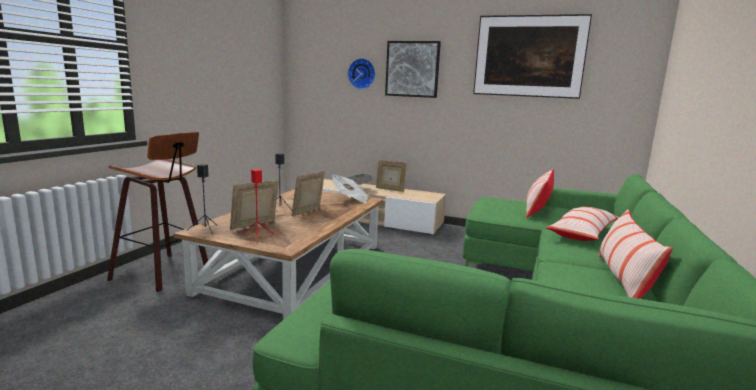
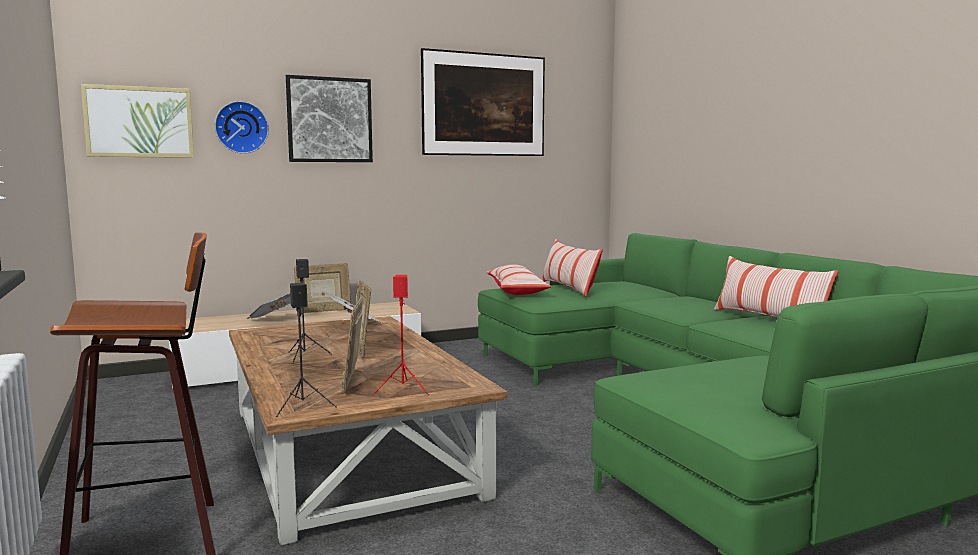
camera: 45 degrees left, 5 degrees down
(314, 71) = (139, 122): none -> picture
(582, 233) = (654, 298): pillow -> pillow (516, 291)

